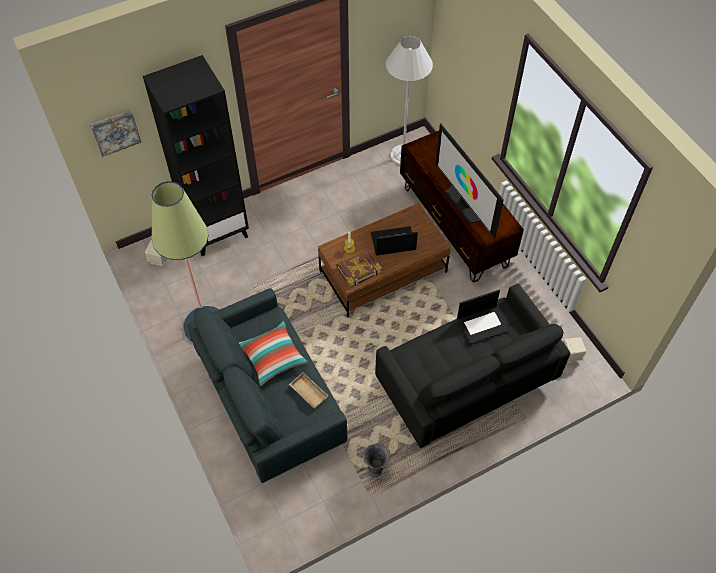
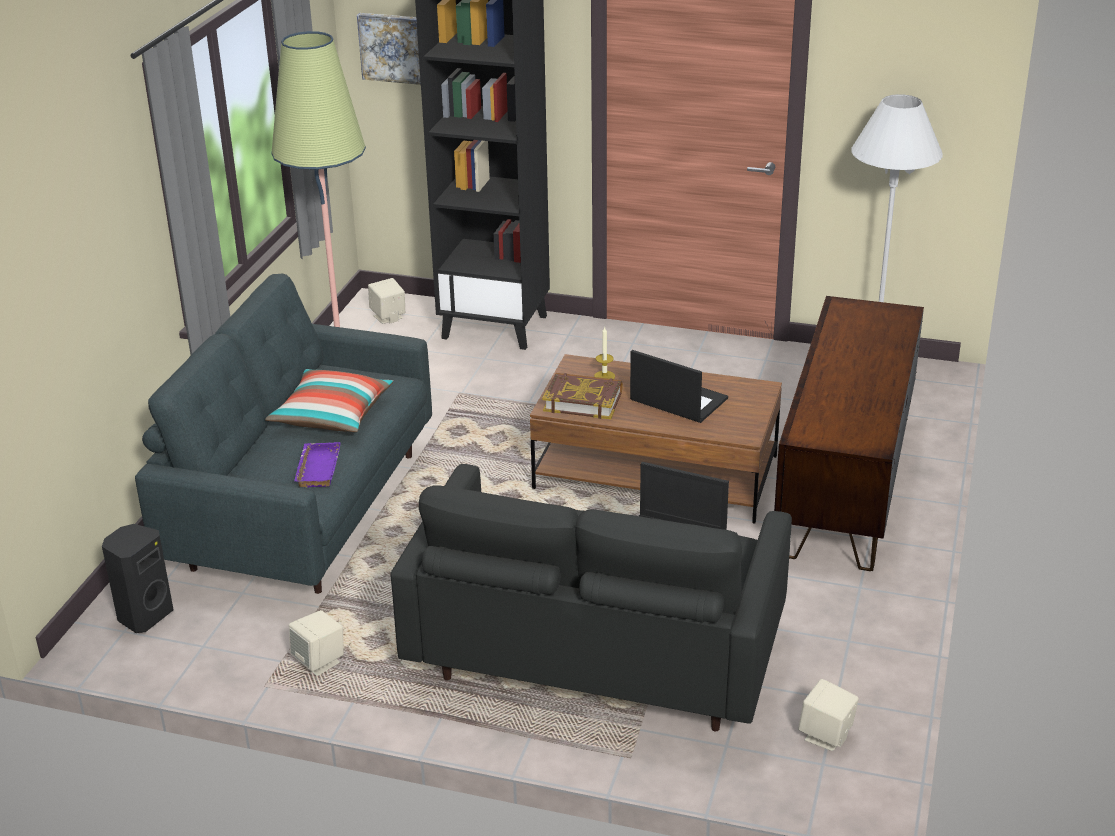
camera: 45 degrees right, 25 degrees down
(279, 508) = (144, 615): none -> black speaker
(307, 392) = (316, 468): beige tray -> purple tray
(376, 469) = (319, 662): grey vase -> beige speaker
(465, 203) = (833, 389): television -> none

